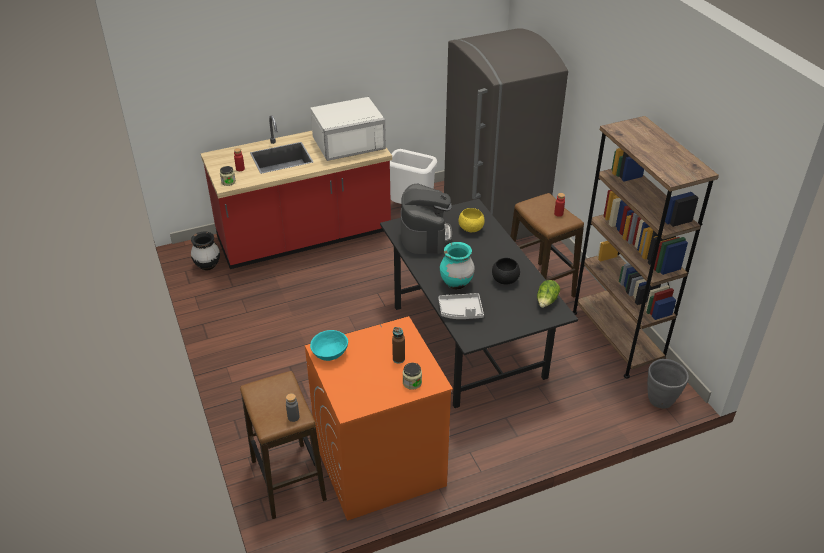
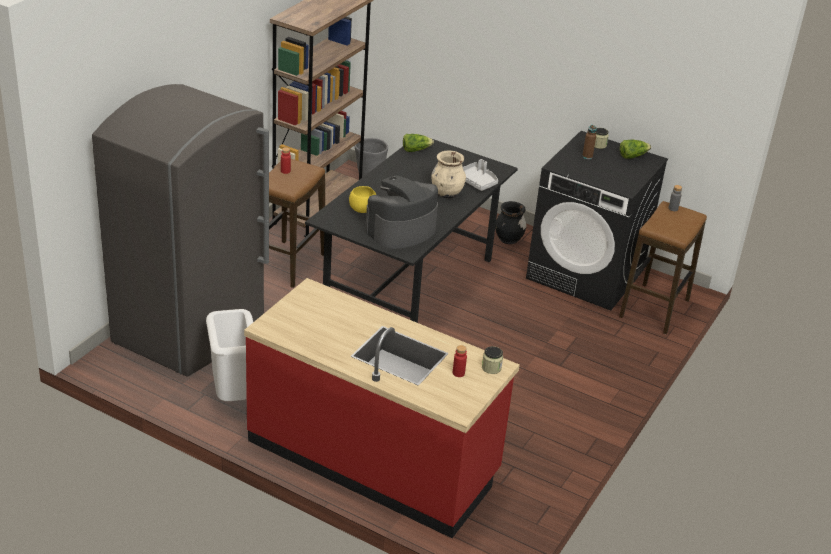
camera: 130 degrees left, 5 degrees down
(207, 265) = (507, 510): black vase -> black vase (508, 240)
(330, 353) = (623, 184): turquoise bowl -> none
(347, 142) = (313, 320): white microwave -> none
(369, 396) = (632, 156): none -> lettuce
(379, 465) = (586, 274): orange washing machine -> black washing machine
(456, 283) = (447, 194): turquoise vase -> beige vase
(504, 280) = (413, 173): black bowl -> none

